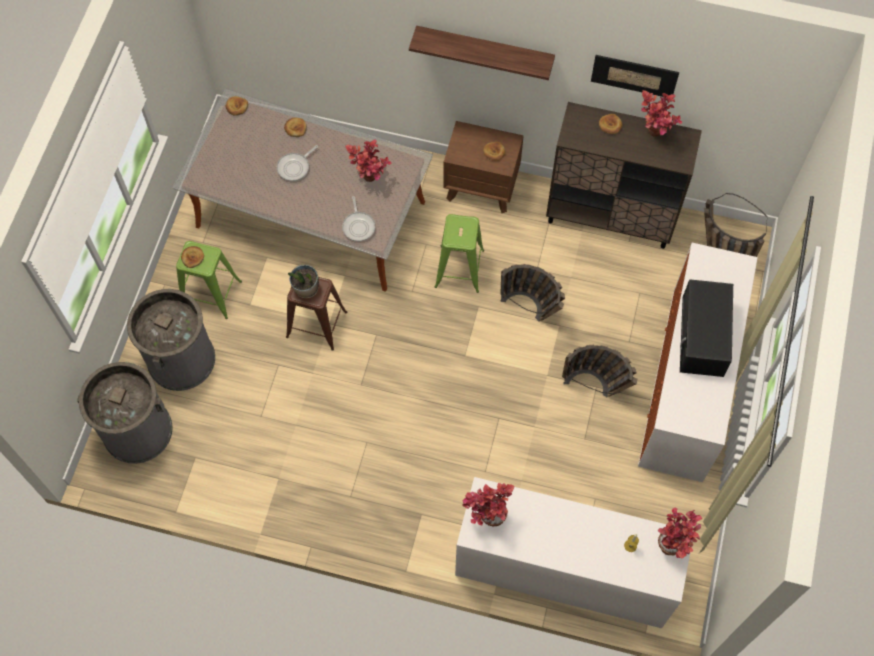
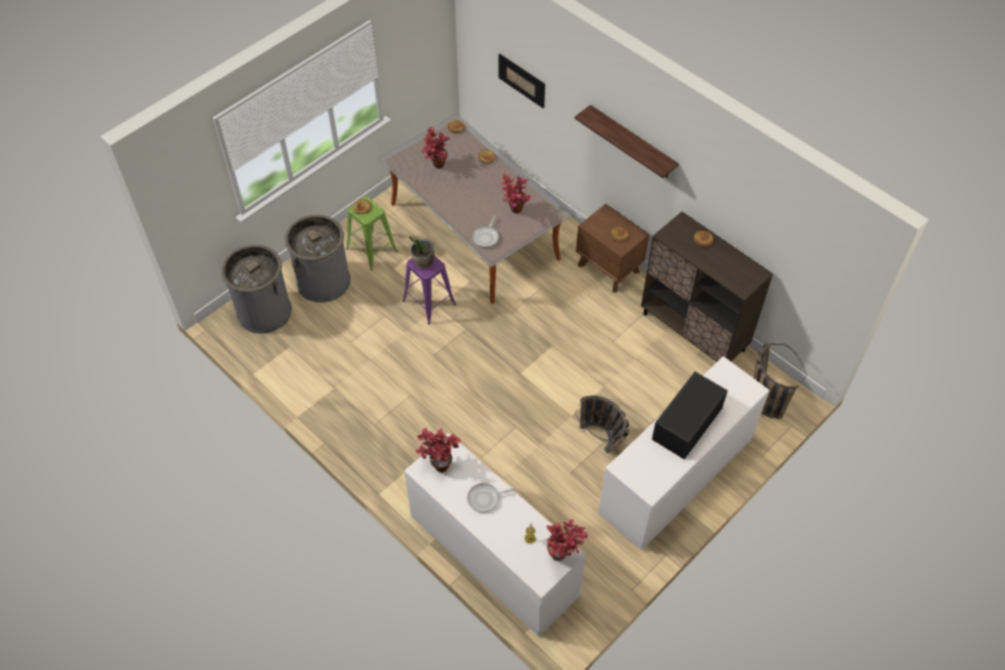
camera: 30 degrees right, 10 degrees down
(295, 167) = (468, 181): frying pan -> frying pan (485, 499)
(317, 325) = (429, 303): brown stool -> purple stool
(459, 268) = (556, 313): green stool -> none
(532, 310) = (590, 366): basket -> none
(634, 76) = (731, 203): picture -> picture (521, 80)
(654, 135) = (732, 261): potted plant -> potted plant (436, 167)

